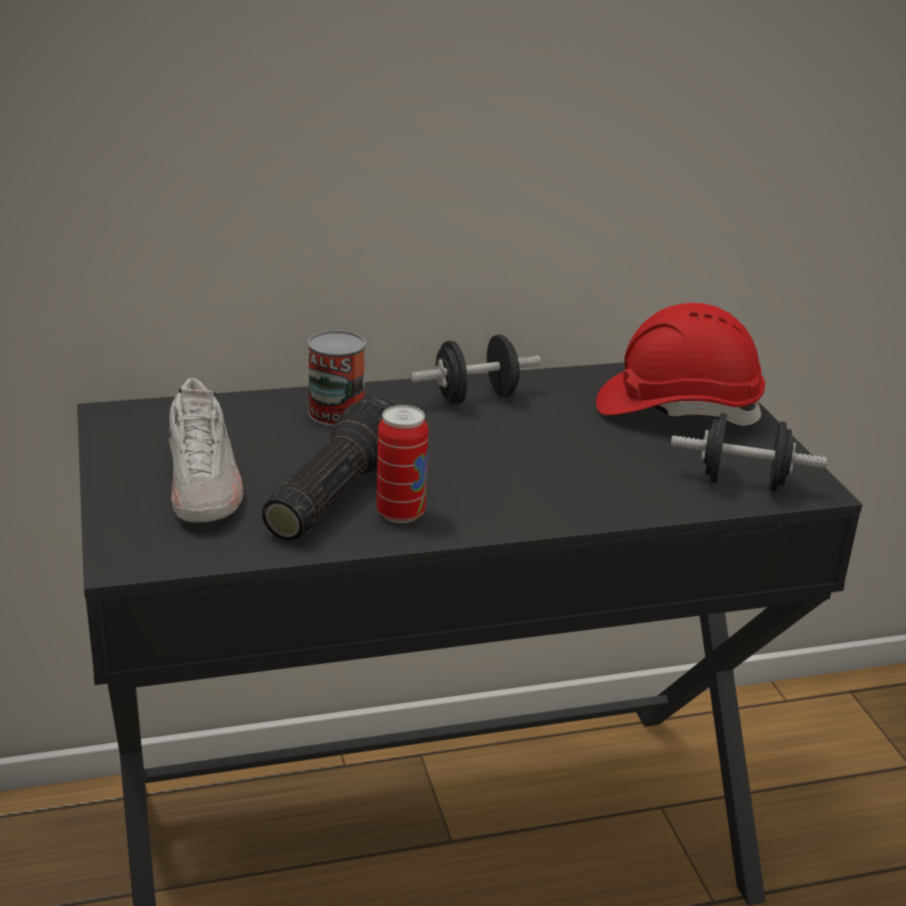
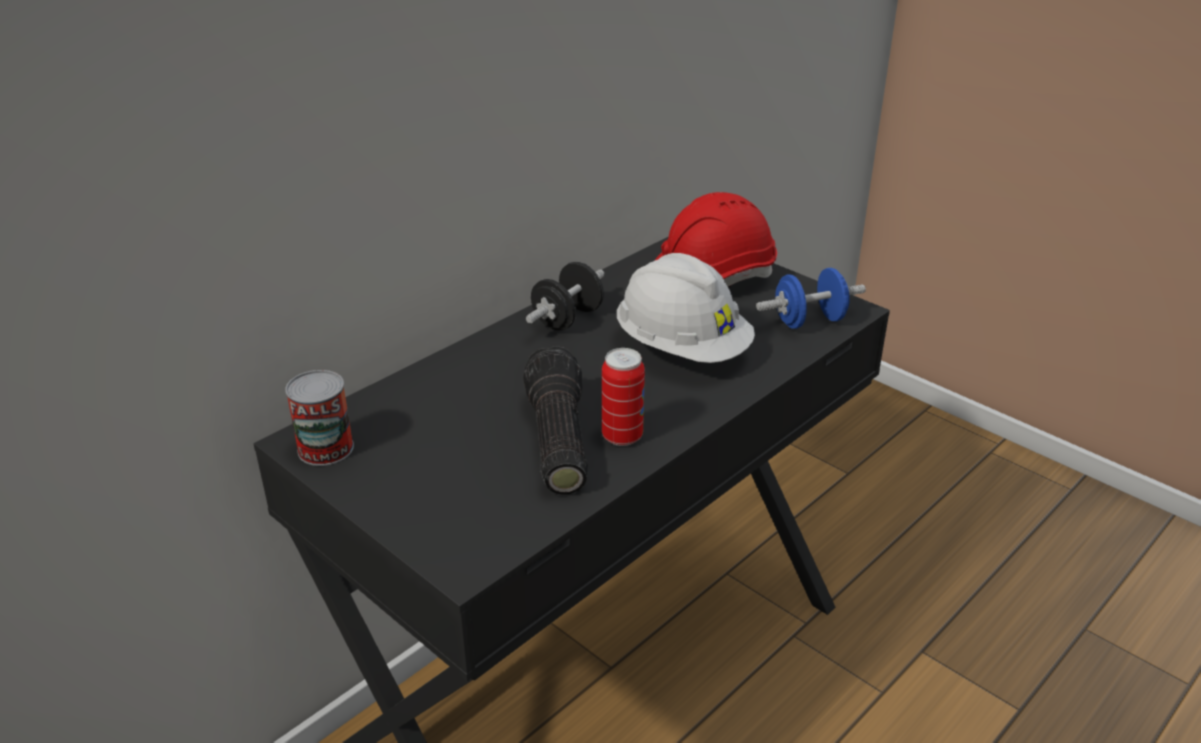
camera: 30 degrees left, 5 degrees up
(204, 485) = (451, 474): white shoe -> none
(336, 413) = (481, 370): can -> can (325, 448)
(561, 461) = (682, 349): none -> white hard hat
(742, 482) = (809, 321): black dumbbell -> blue dumbbell

